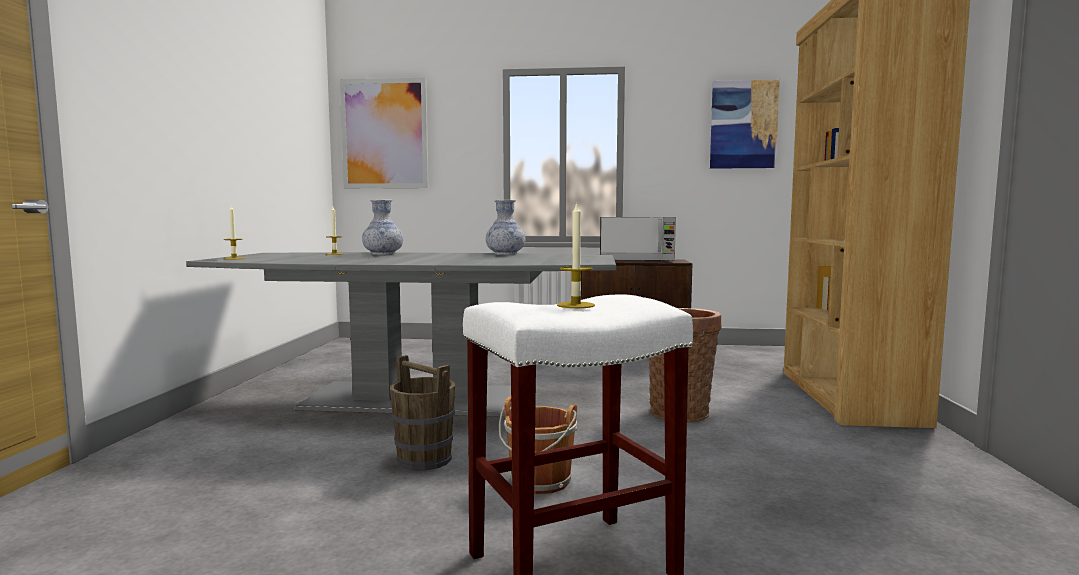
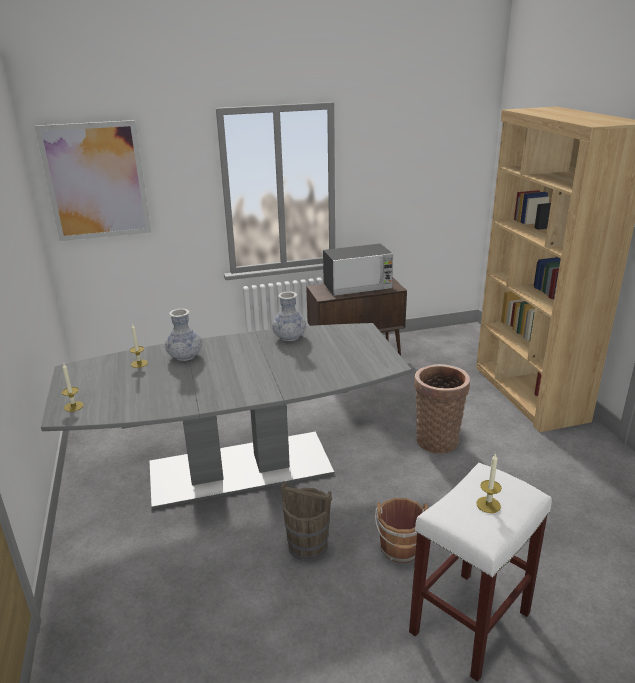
camera: 20 degrees left, 20 degrees up
(743, 125) = (434, 152): picture -> none

